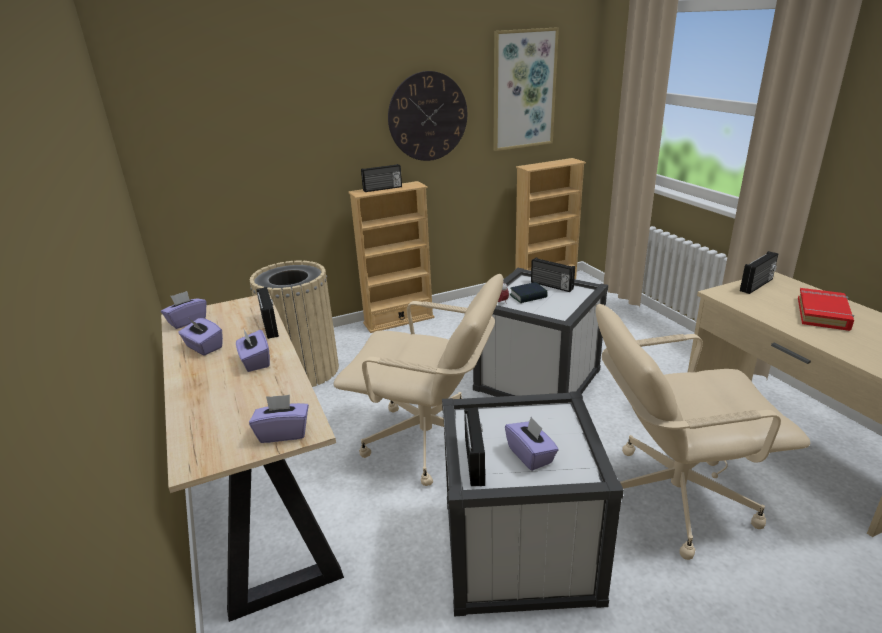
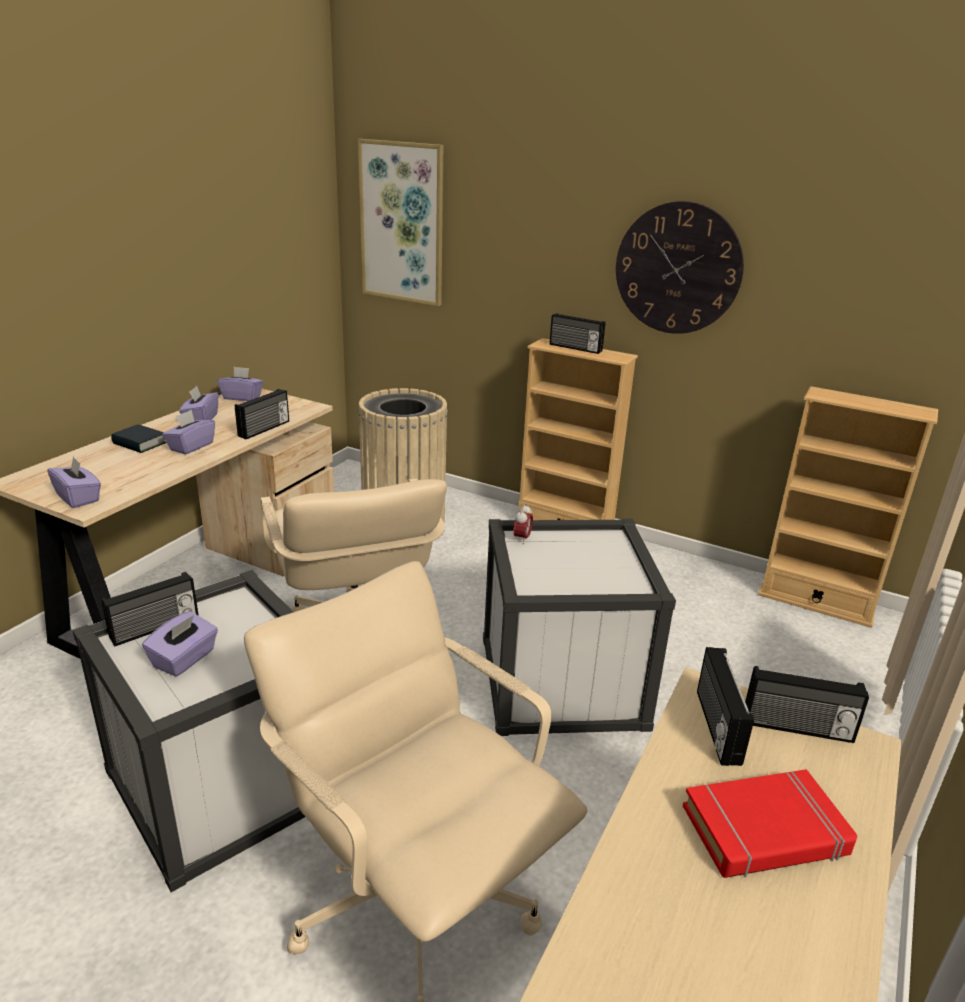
camera: 50 degrees right, 0 degrees up
(523, 90) = (861, 265): picture -> picture (402, 223)
(528, 296) = (564, 552): book -> book (139, 443)
(551, 286) = (618, 559): radio -> radio (715, 726)

